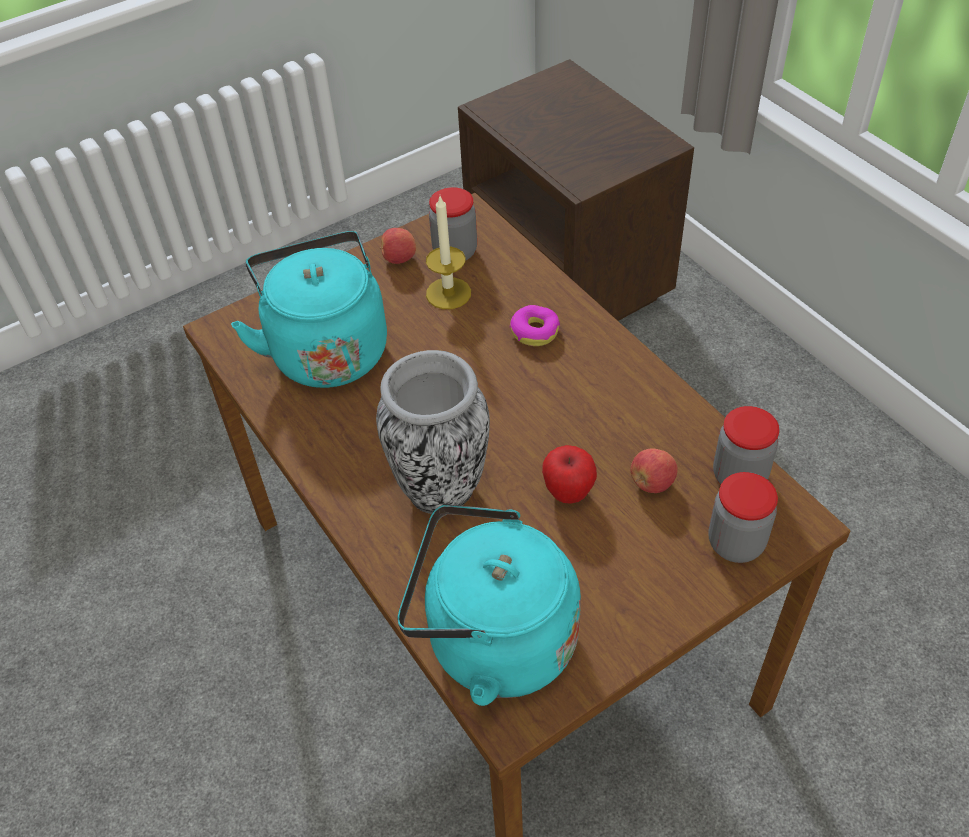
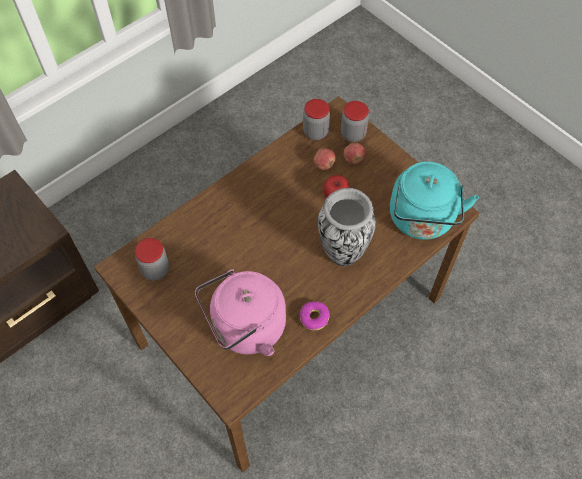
camera: 100 degrees left, 10 degrees up
(327, 348) = (245, 328): turquoise kettle -> pink kettle
(399, 258) = (161, 301): apple -> apple (354, 159)
(448, 293) = (194, 268): candle -> none
(535, 331) = (224, 221): donut -> donut (314, 318)

